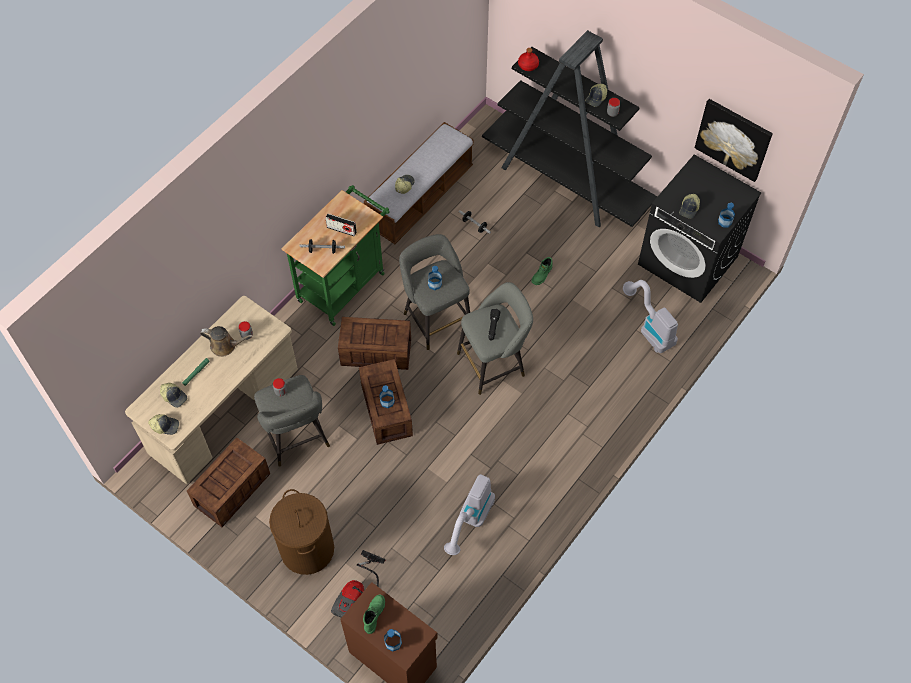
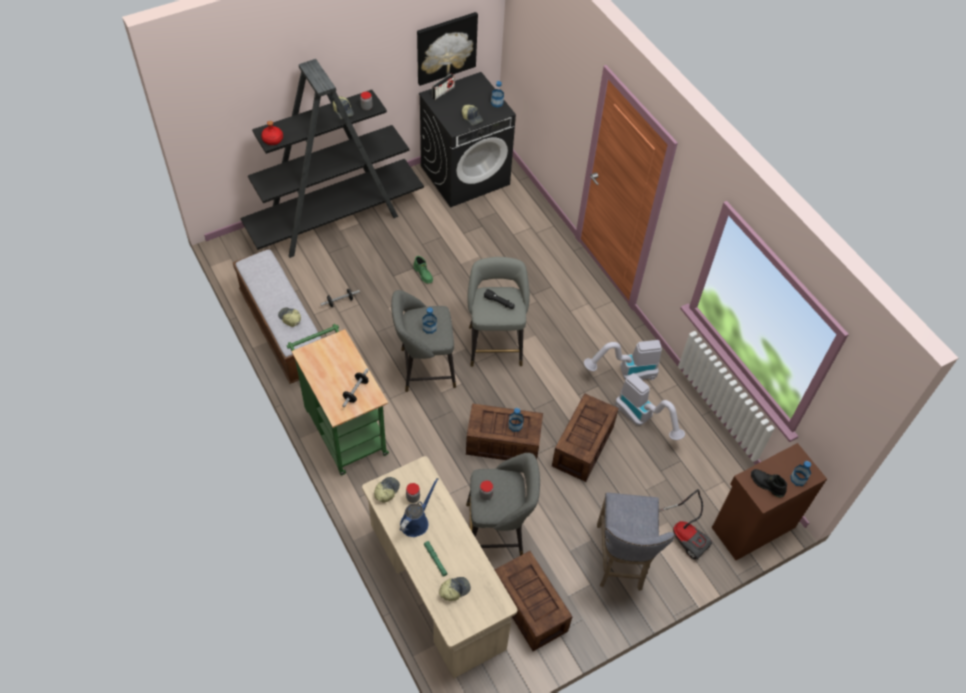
camera: 70 degrees left, 5 degrees down
(165, 426) = (486, 609): cap -> cap (386, 491)
(225, 346) = (416, 521): brown watering can -> blue watering can
(307, 549) = (620, 561): brown laundry basket -> grey stool
(341, 230) = (341, 367): radio -> radio (443, 92)
(373, 614) = (766, 485): green boot -> black boot
(375, 352) = (435, 430): crate -> crate (582, 447)
(649, 328) = (516, 225): vacuum cleaner -> vacuum cleaner (625, 373)

